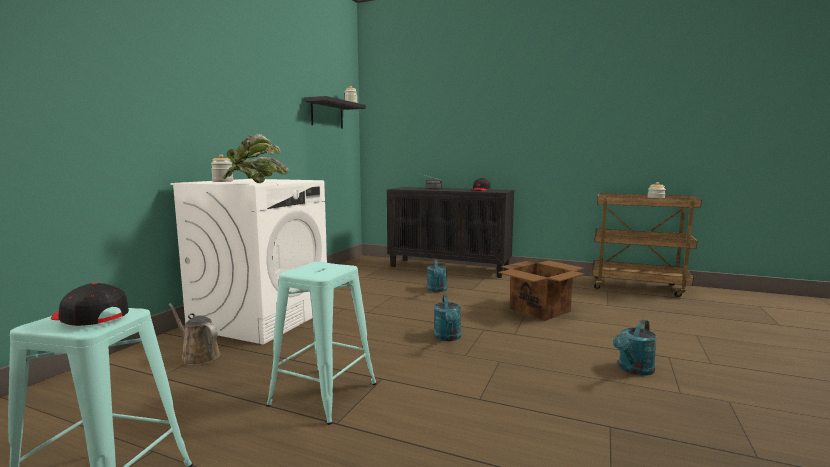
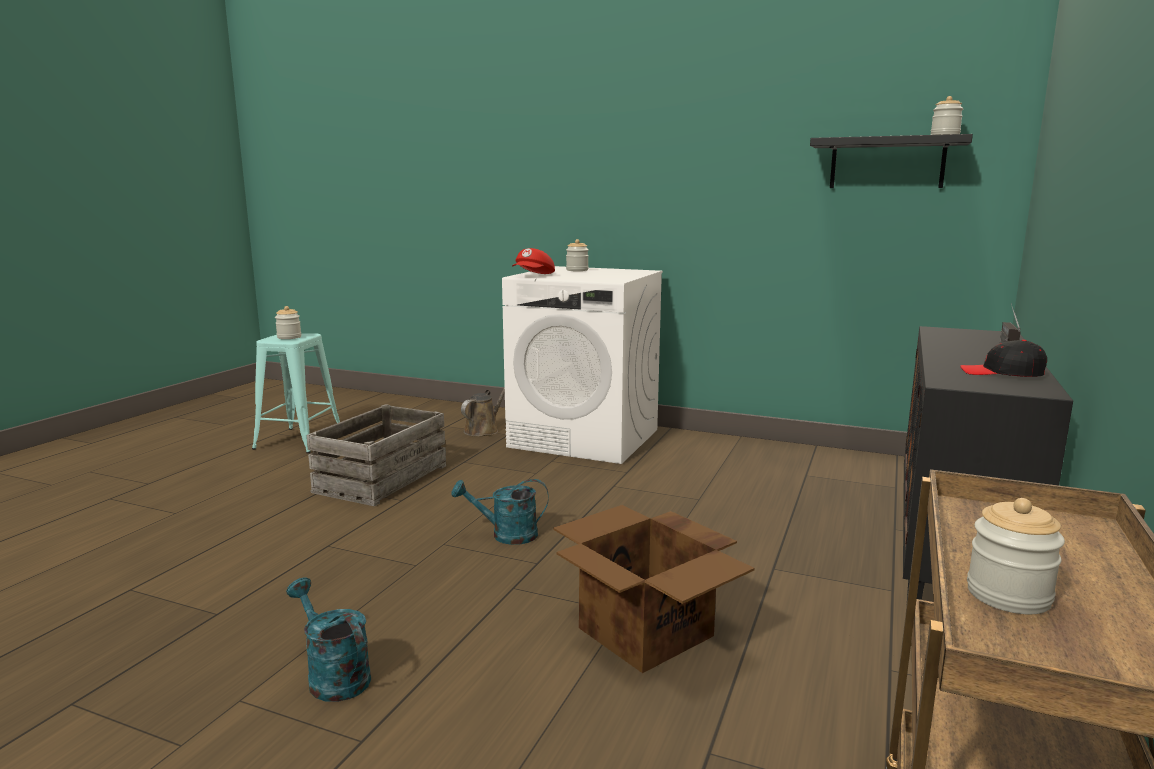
camera: 90 degrees right, 5 degrees up
(89, 317) = (289, 337): black cap -> jar
(255, 183) = (533, 276): potted plant -> red cap
(324, 394) = (382, 479): turquoise stool -> crate
(437, 290) = (750, 533): turquoise watering can -> none

